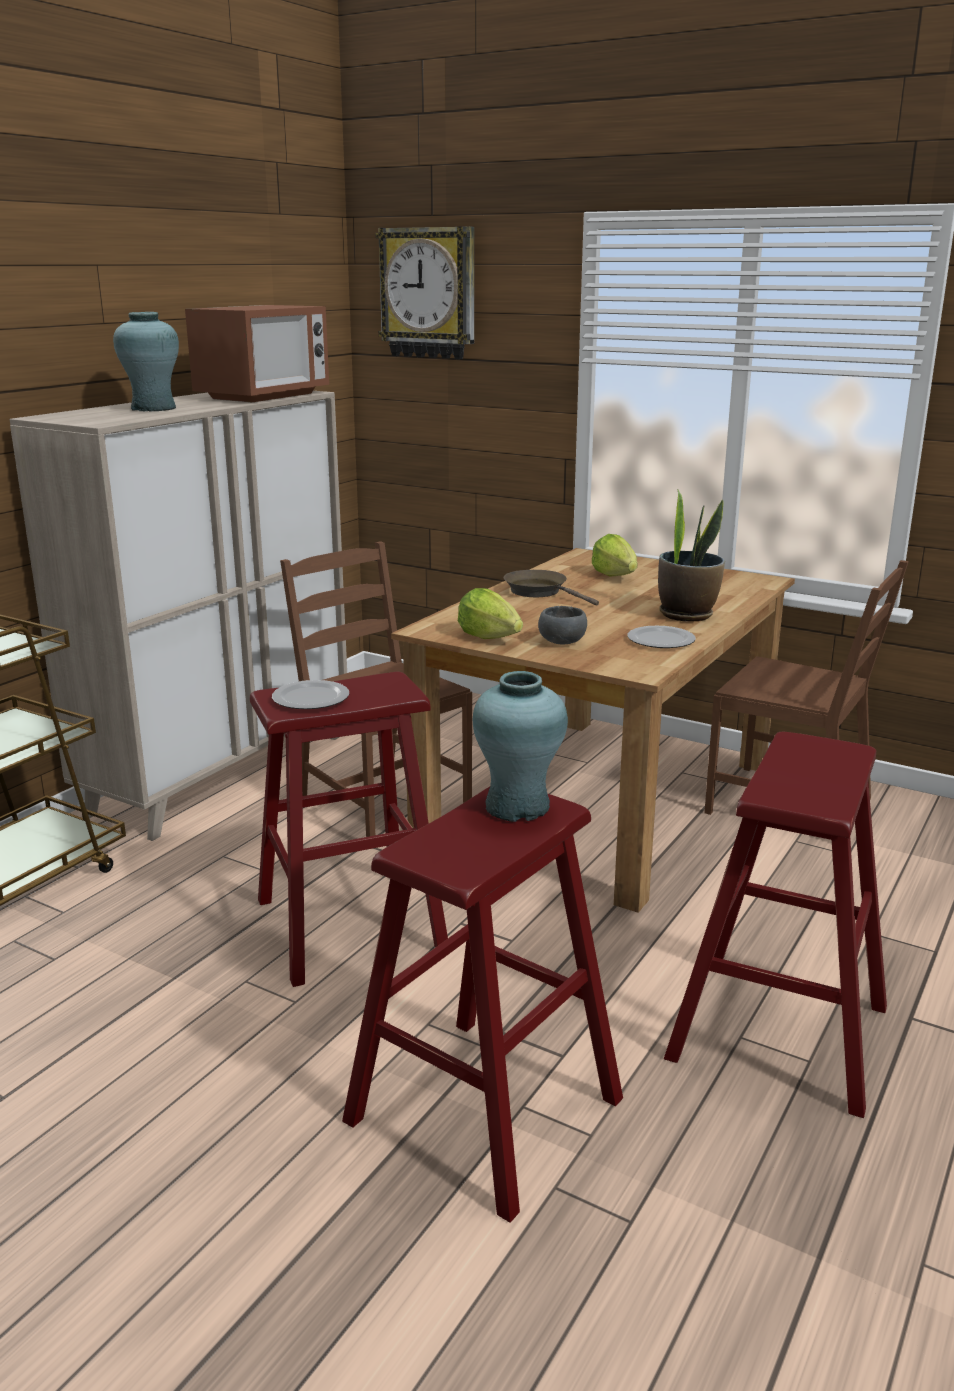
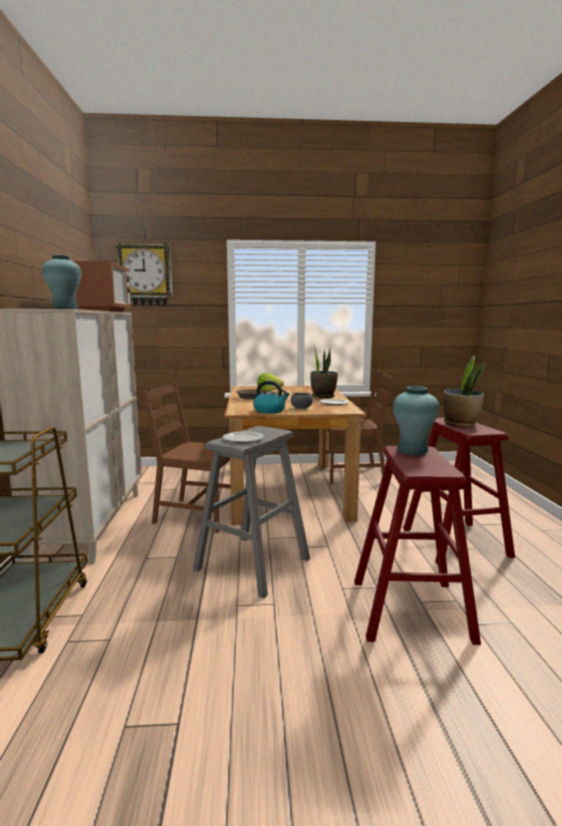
camera: 35 degrees left, 10 degrees down
(350, 924) = (253, 564): red stool -> grey stool
(489, 637) = (270, 411): lettuce -> kettle
(806, 766) = (460, 424): none -> potted plant

